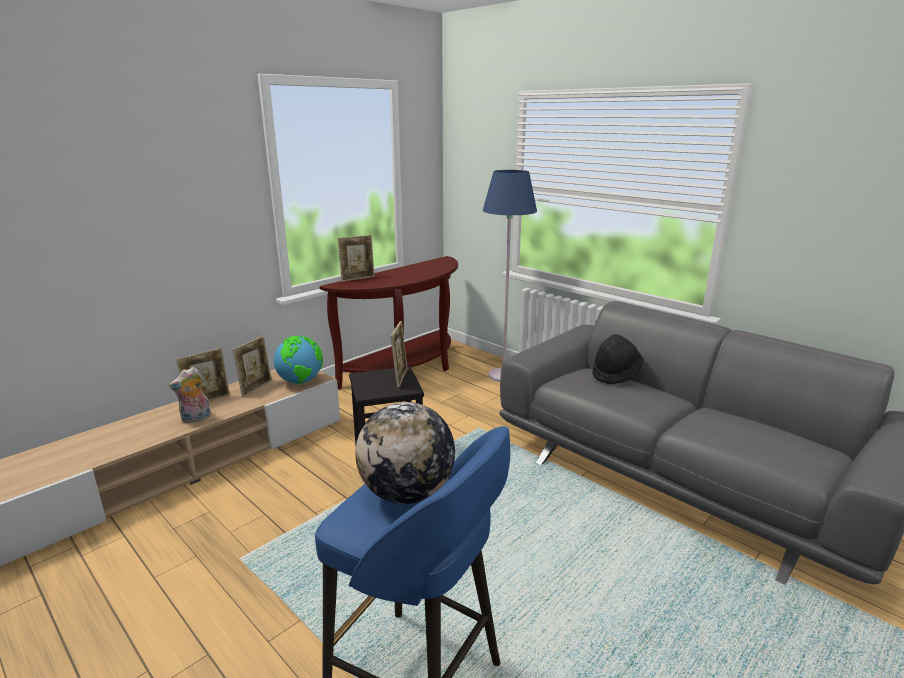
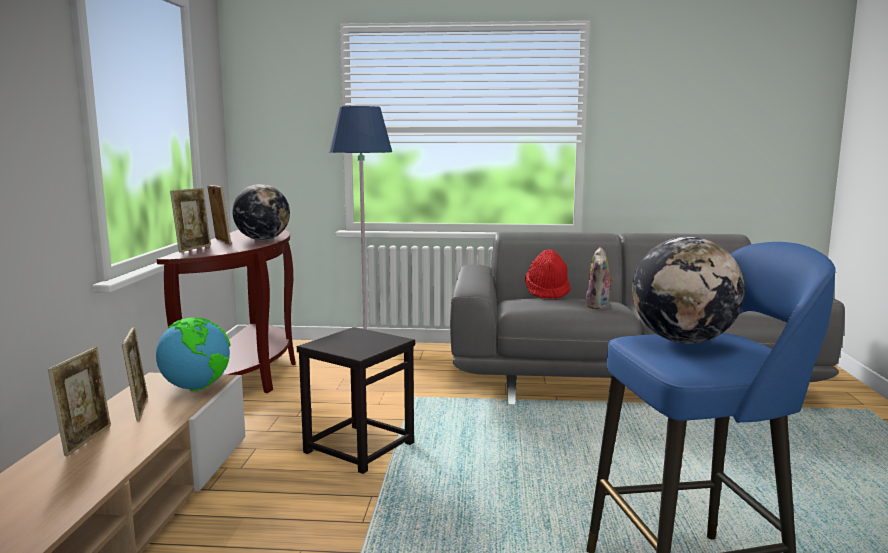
camera: 40 degrees left, 10 degrees down
(196, 419) = (108, 460): plush toy -> plush toy (599, 306)
(400, 378) = (366, 336): picture frame -> picture frame (220, 241)
(415, 276) = (262, 240): none -> globe
(615, 374) = (547, 293): black hat -> red hat

